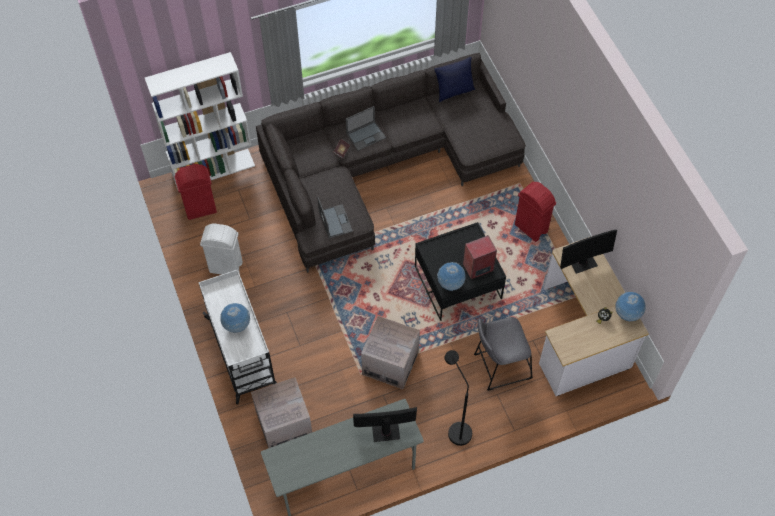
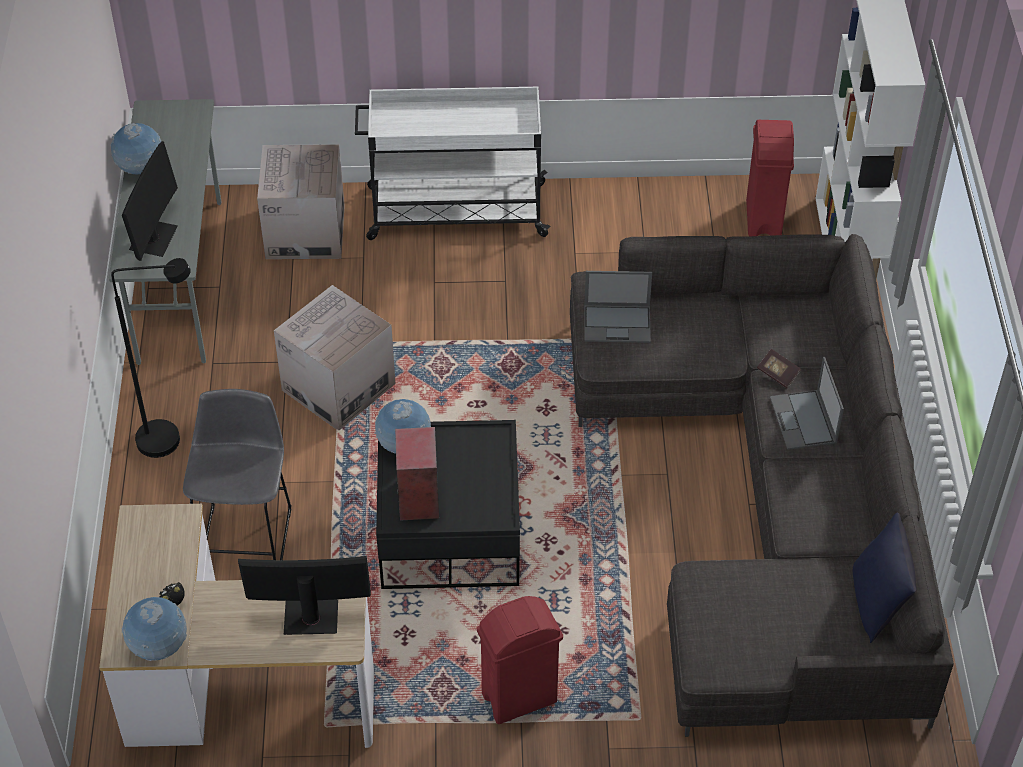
camera: 110 degrees right, 10 degrees down
(225, 267) = (630, 225): white trash can -> none
(237, 325) = (444, 124): globe -> globe (141, 169)
(582, 262) = (311, 618): monitor -> monitor turned 90 degrees clockwise

